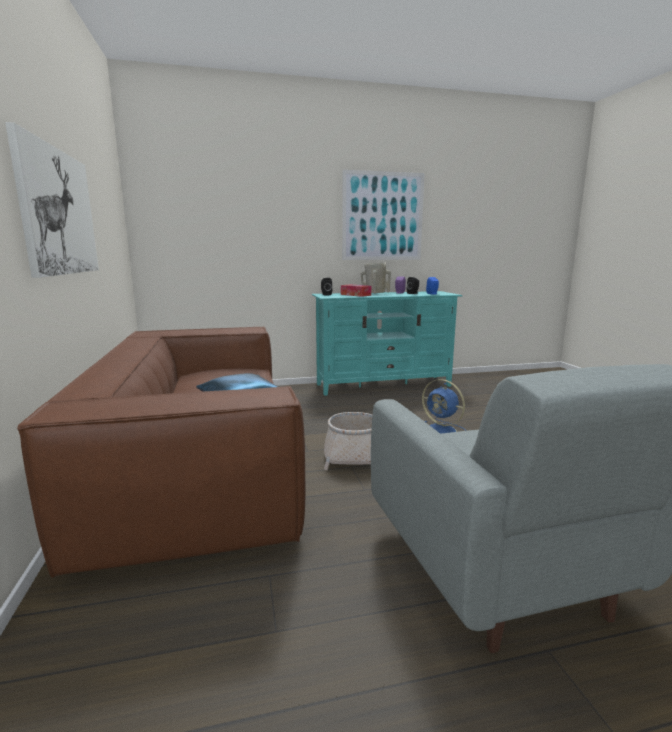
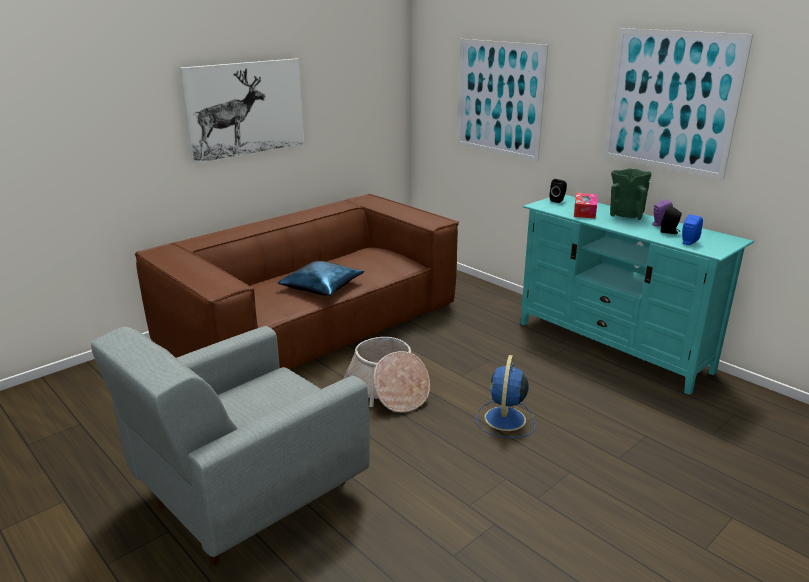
camera: 60 degrees right, 10 degrees up
(242, 228) = (499, 98): none -> picture
(374, 293) = (625, 215): beige vase -> green vase

